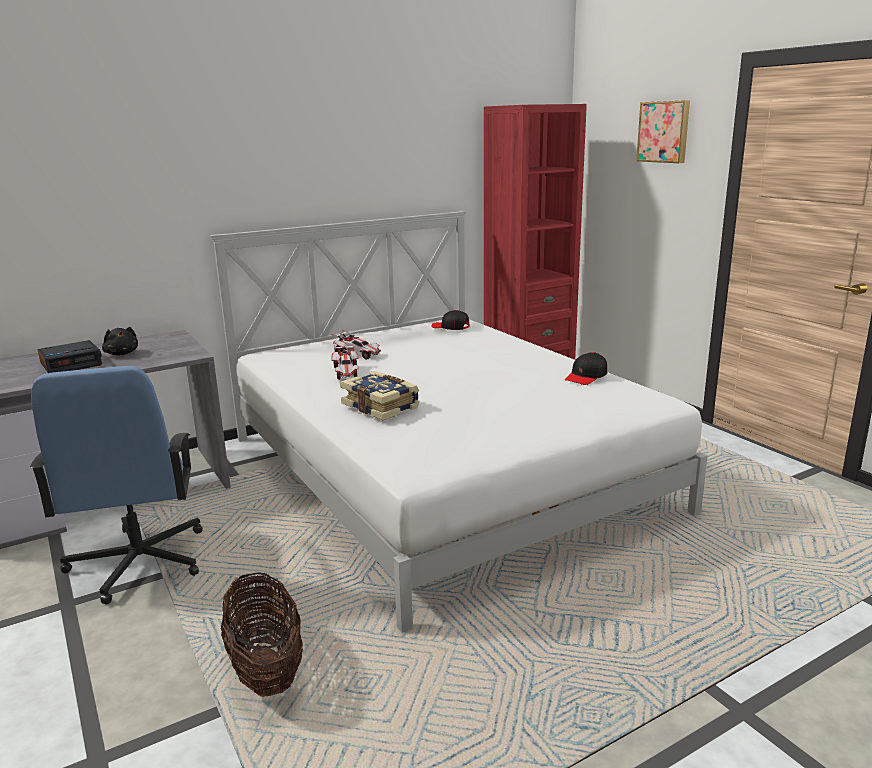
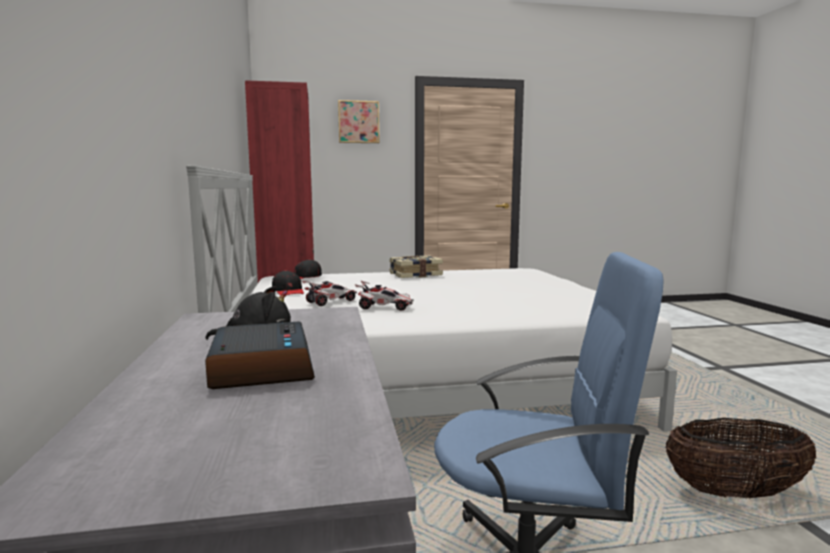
camera: 70 degrees left, 10 degrees down
(381, 406) = (499, 303): book -> book (415, 275)
(586, 377) = (474, 271): black cap -> black cap (288, 291)

